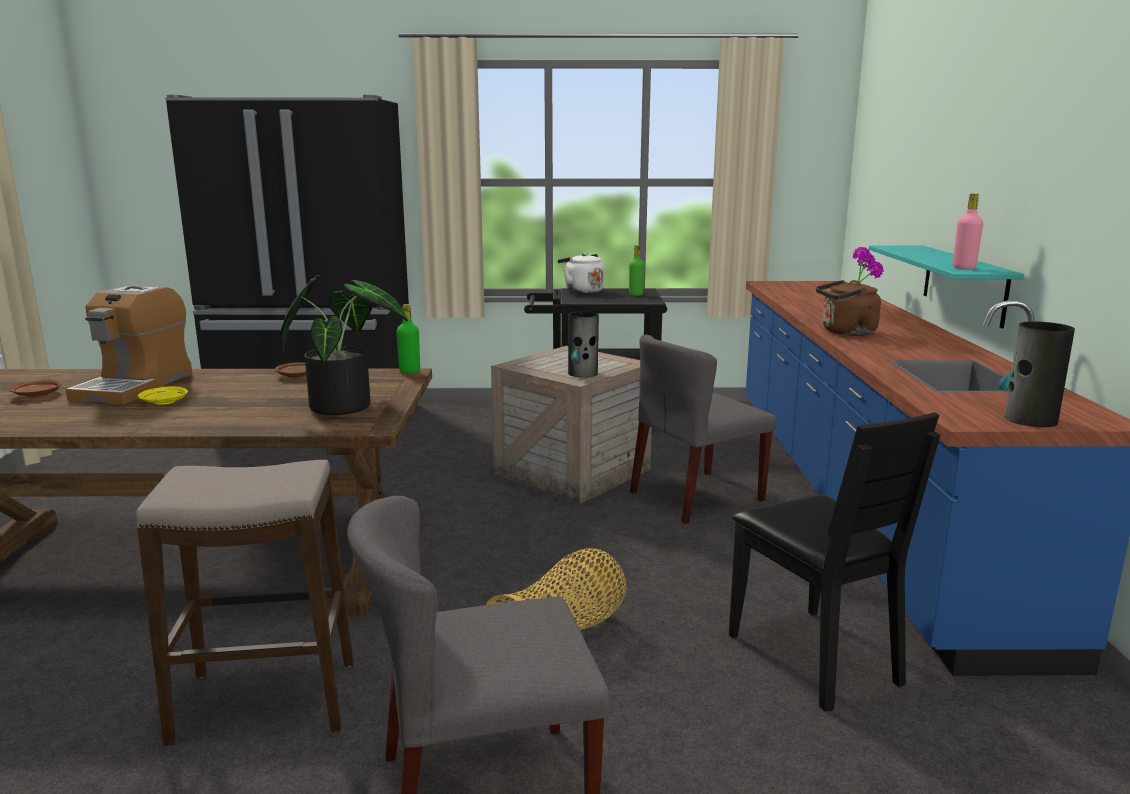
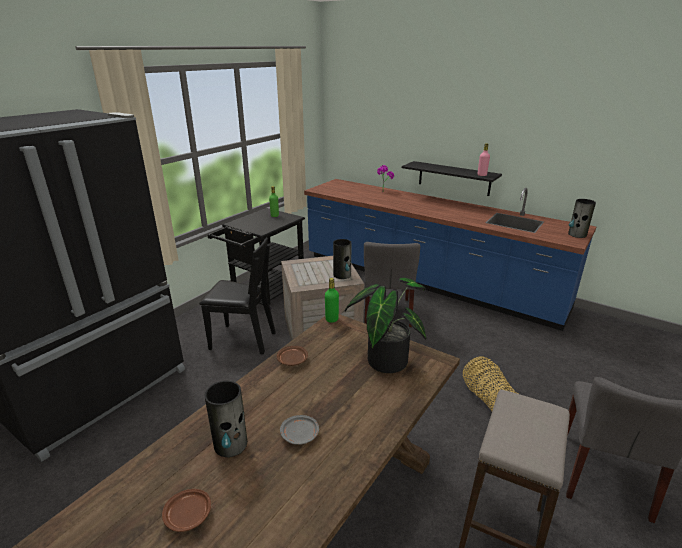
camera: 55 degrees left, 10 degrees up
(135, 386) = (231, 444): coffee machine -> vase
(164, 402) = (300, 435): yellow plate -> grey plate
(582, 291) = (241, 222): white kettle -> none
(813, 656) = (538, 350): black chair -> black chair (242, 340)
(845, 332) = (434, 212): brown kettle -> none
(964, 284) = (454, 178): turquoise shelf -> black shelf

